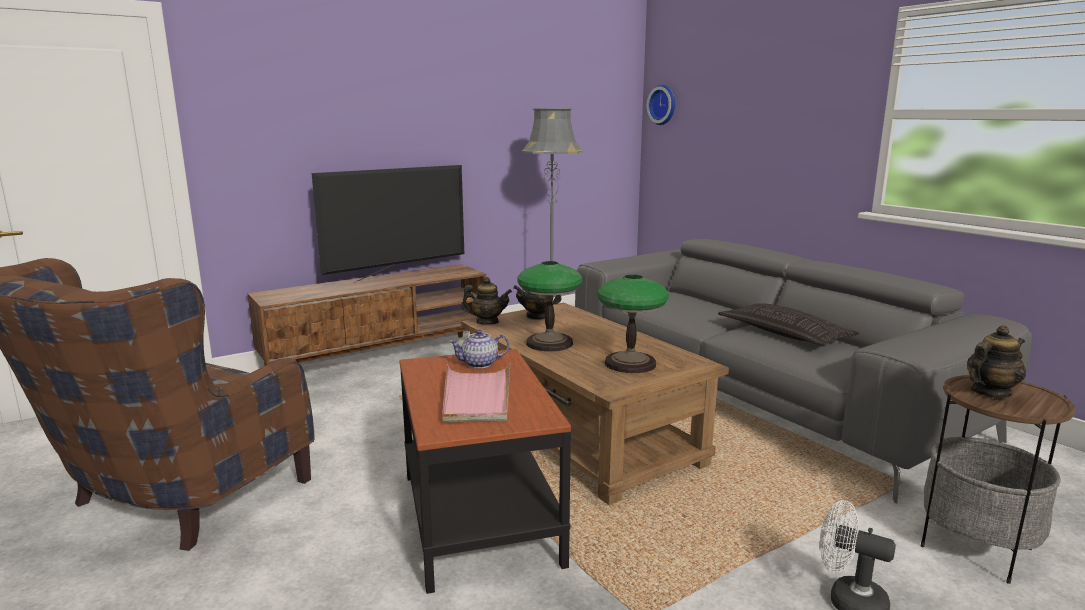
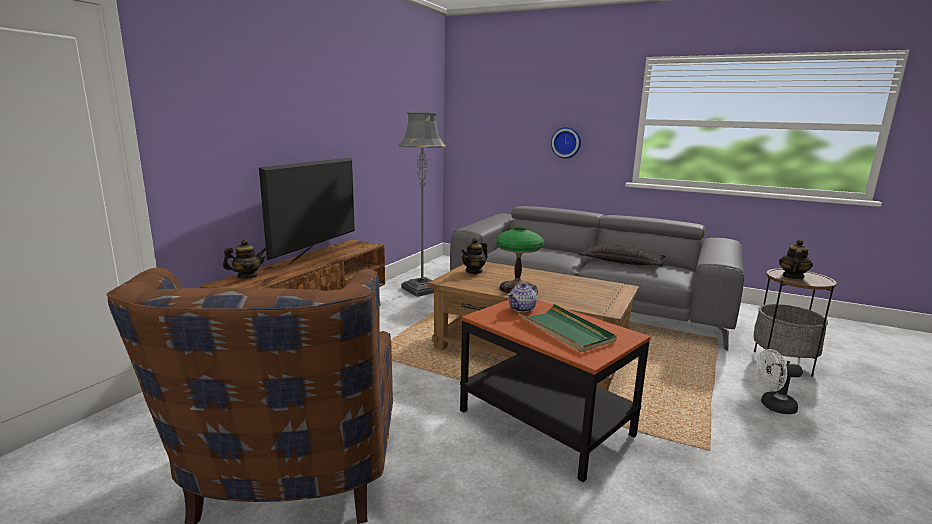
camera: 30 degrees left, 0 degrees up
(477, 397) = (565, 331): pink tray -> green tray
(487, 322) = (448, 280): teapot -> teapot (247, 276)
(630, 363) = (587, 293): table lamp -> none
(663, 105) = (464, 111): wall clock -> wall clock (566, 142)

